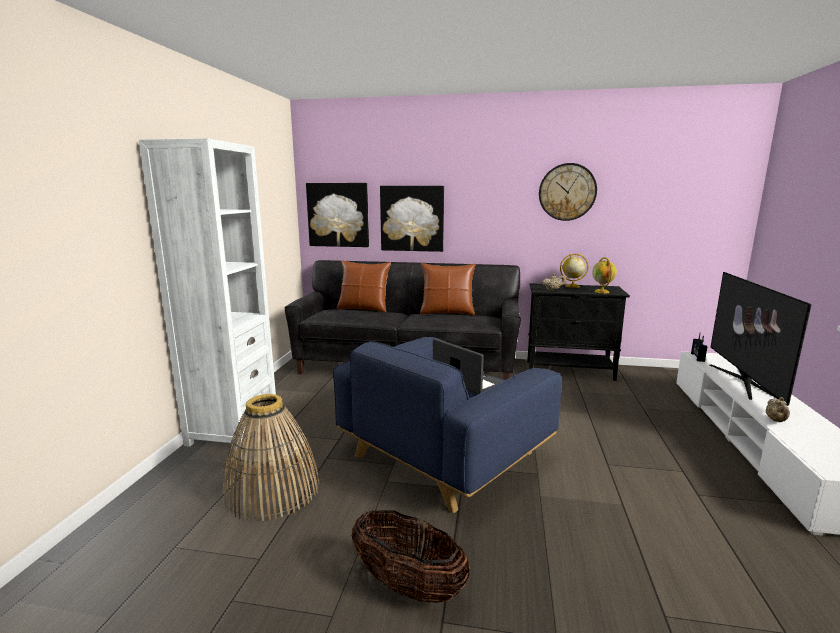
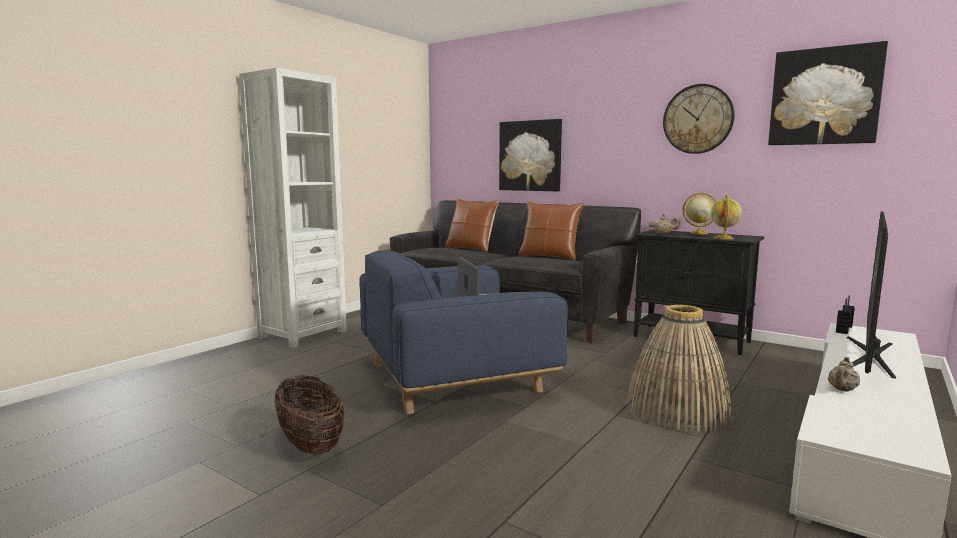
camera: 25 degrees right, 5 degrees down
(272, 490) = (286, 373): basket -> basket (677, 410)
(338, 215) = (463, 154): picture -> picture (824, 96)

